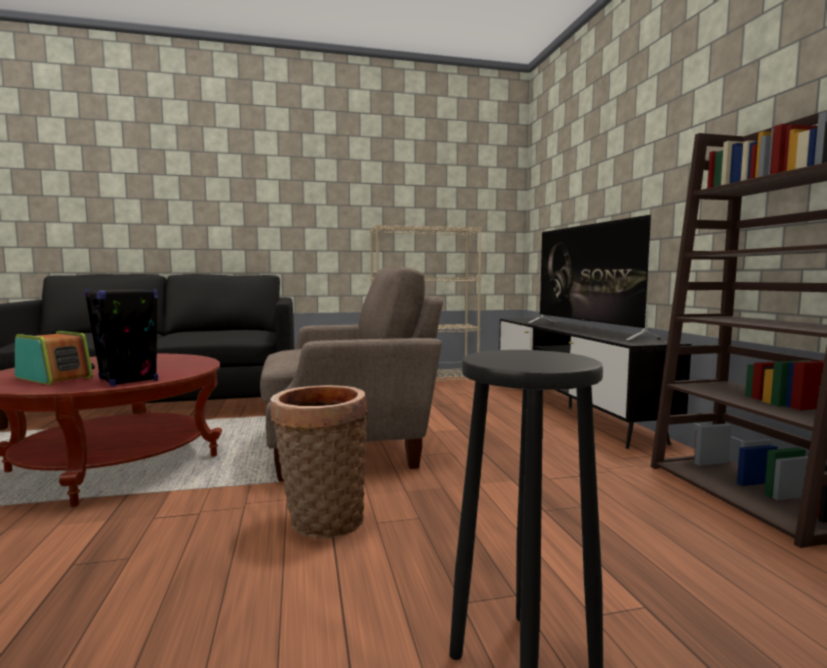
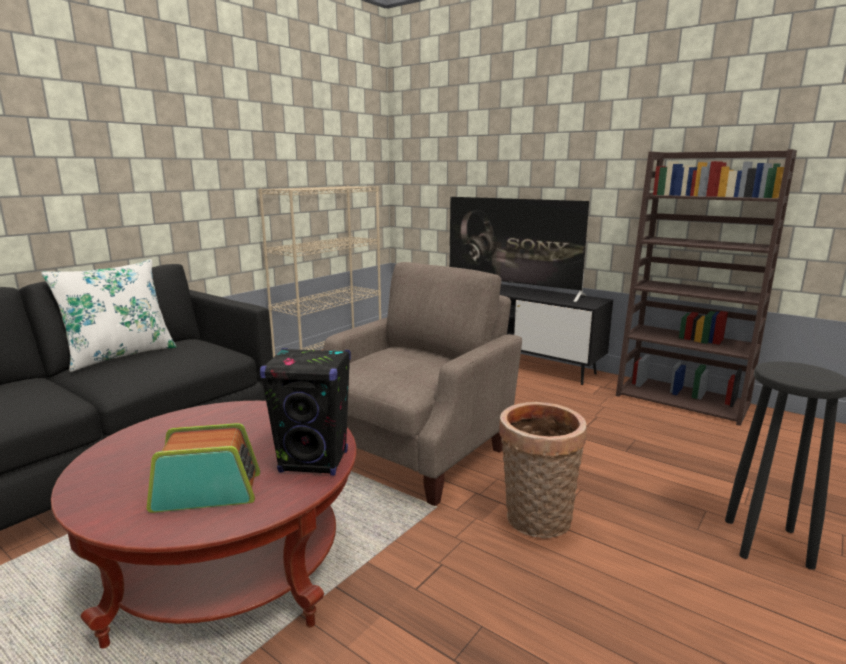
camera: 40 degrees left, 10 degrees up
(208, 329) = (120, 355): none -> white pillow

